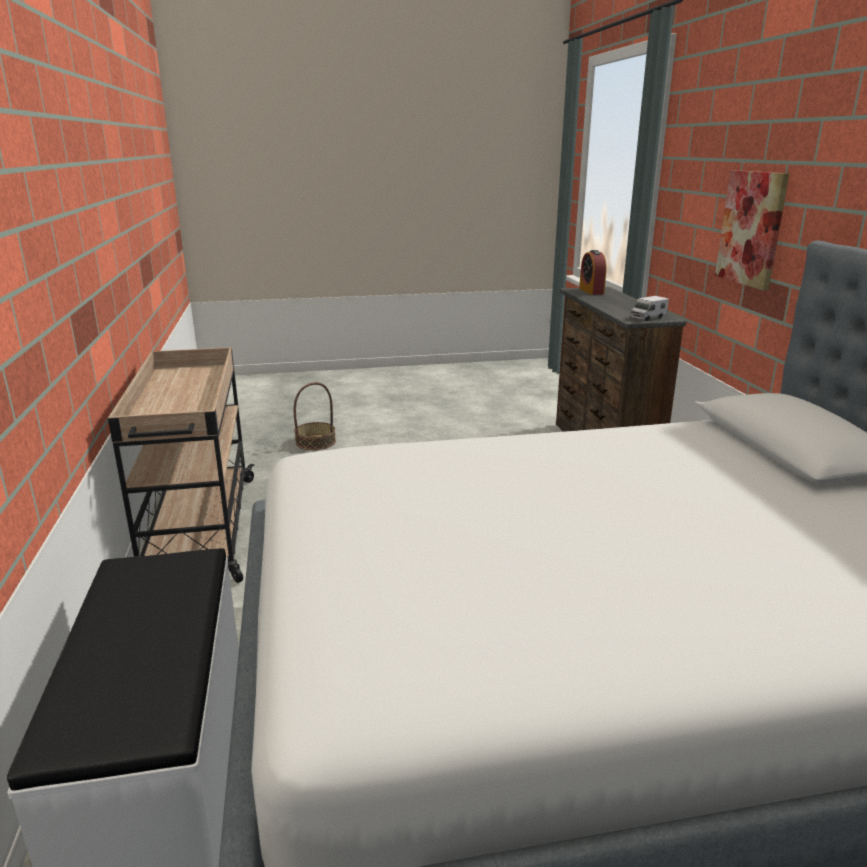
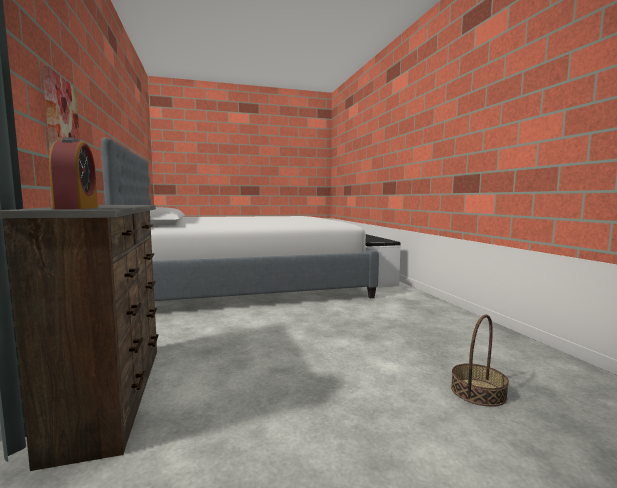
camera: 175 degrees right, 15 degrees down
(200, 530) = (448, 316): beige cart -> none
(647, 318) = (121, 204): toy truck -> none

